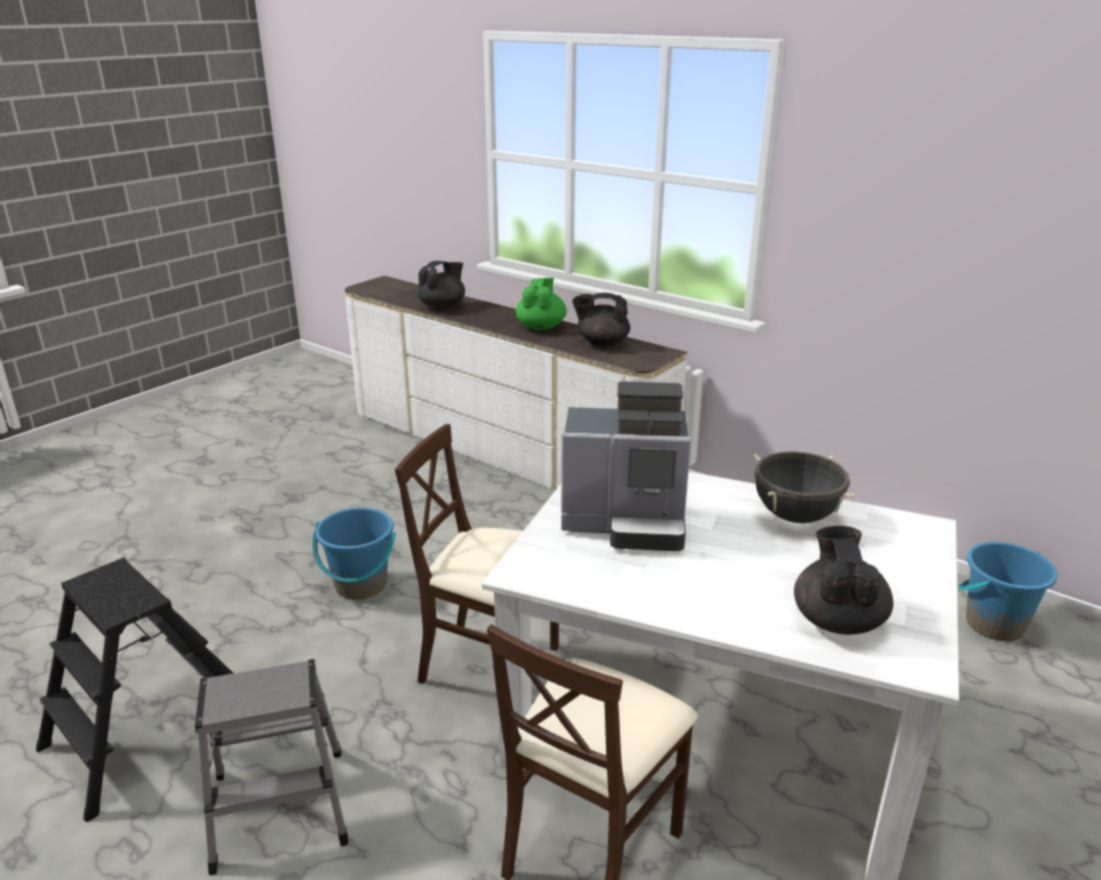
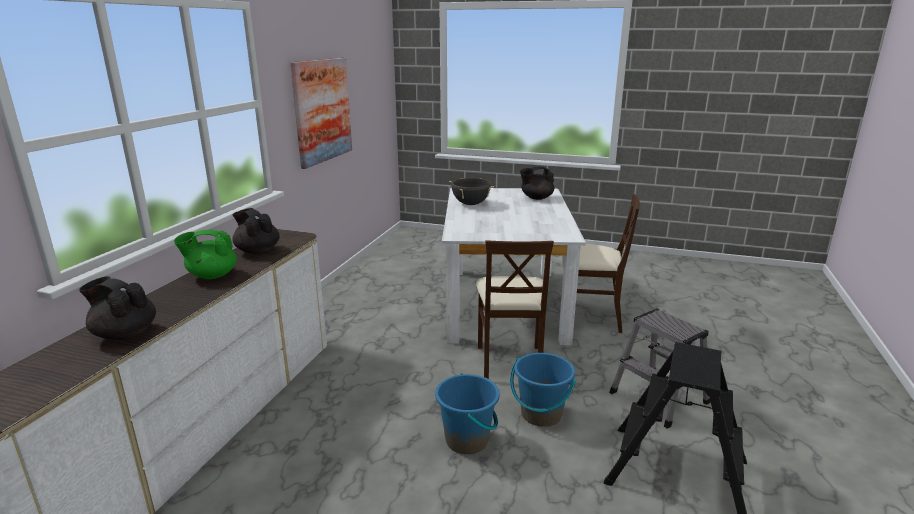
camera: 110 degrees left, 5 degrees down
(602, 343) = (257, 251): black teapot -> black teapot turned 150 degrees clockwise
(627, 524) = (507, 225): coffee machine -> none
(939, 249) = (322, 110): none -> picture
(994, 624) = (393, 257): blue bucket -> blue bucket (541, 414)

